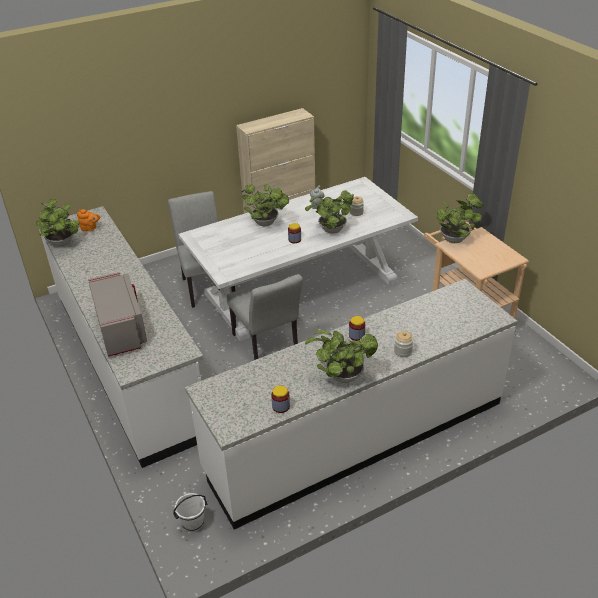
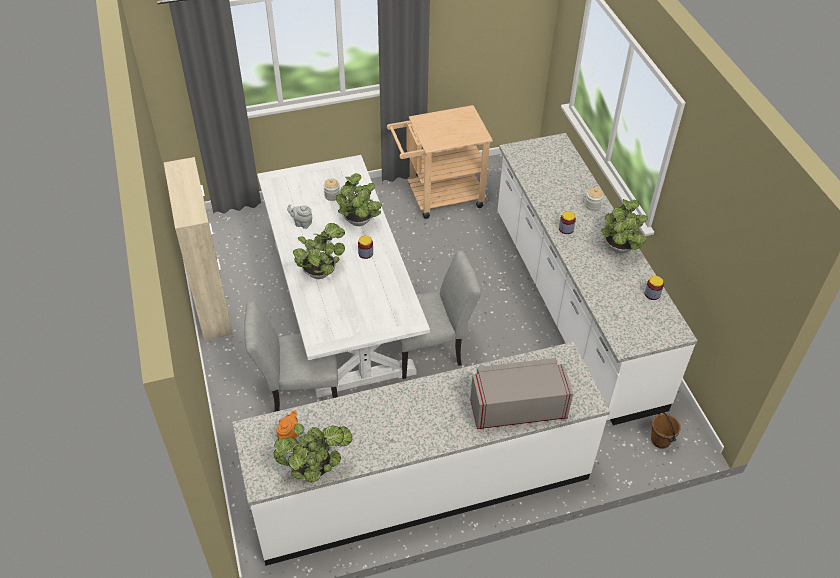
camera: 80 degrees left, 10 degrees up
(193, 524) = (661, 441): white bucket -> brown bucket
(455, 238) = (424, 136): potted plant -> none

